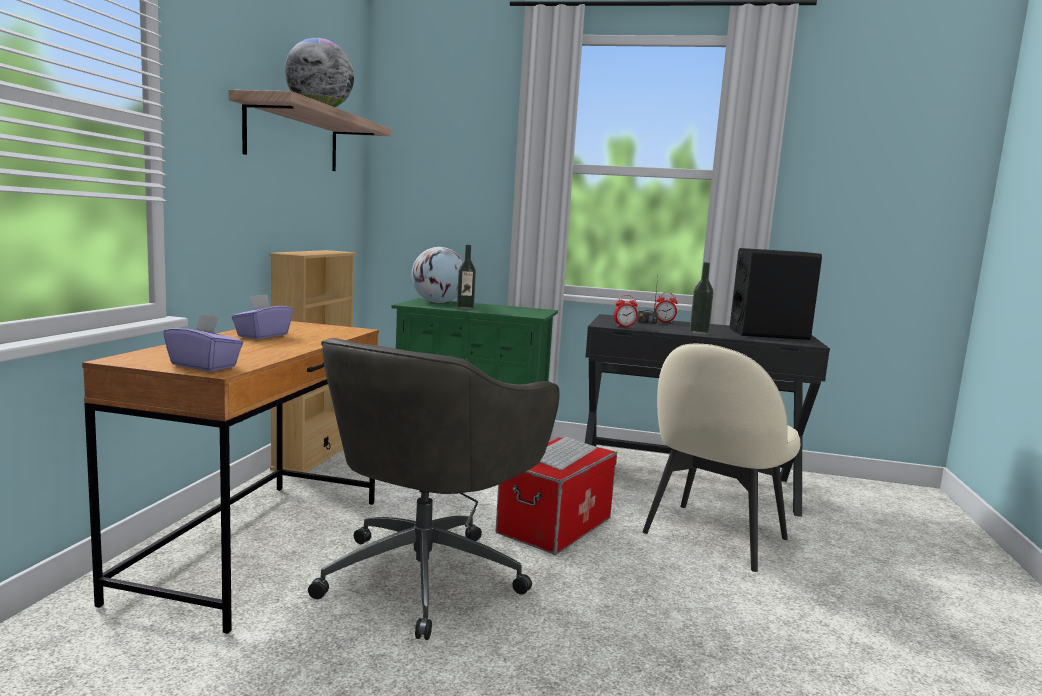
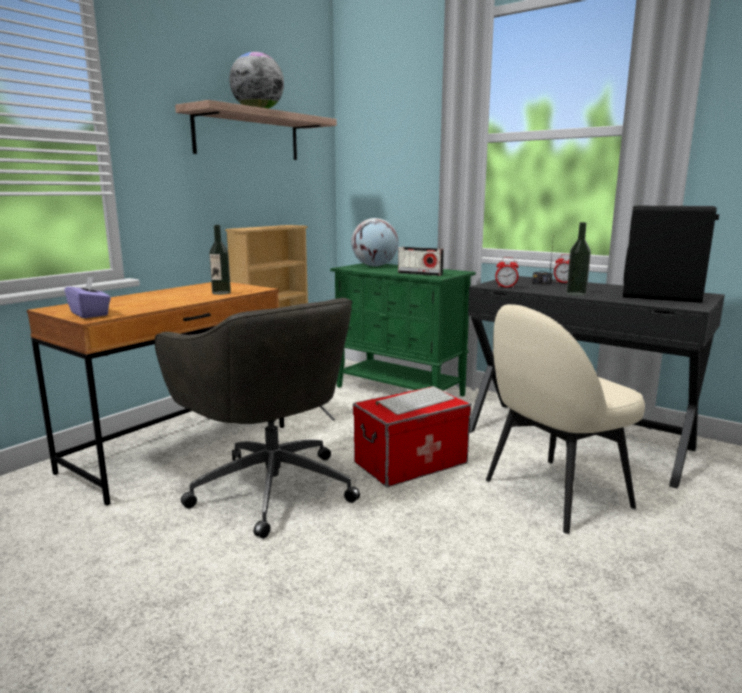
camera: 25 degrees right, 5 degrees up
(262, 335) = (179, 293): purple tissue box -> none
(426, 574) = (271, 486): grey office chair -> grey office chair turned 90 degrees counterclockwise
(465, 308) = (387, 270): bottle -> bottle (221, 293)
(509, 312) = (420, 274): none -> radio

